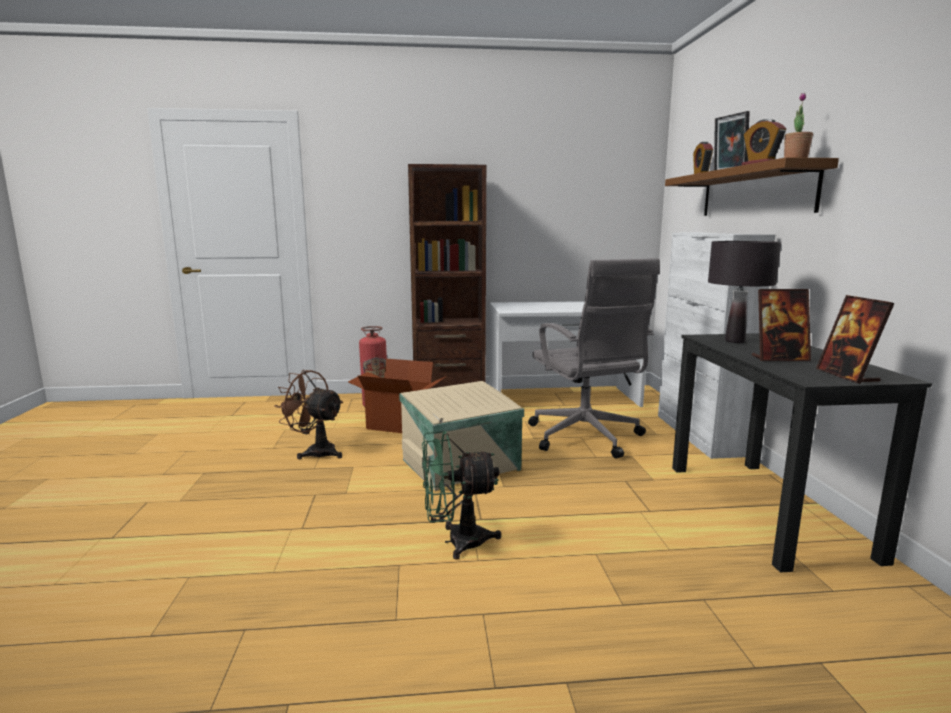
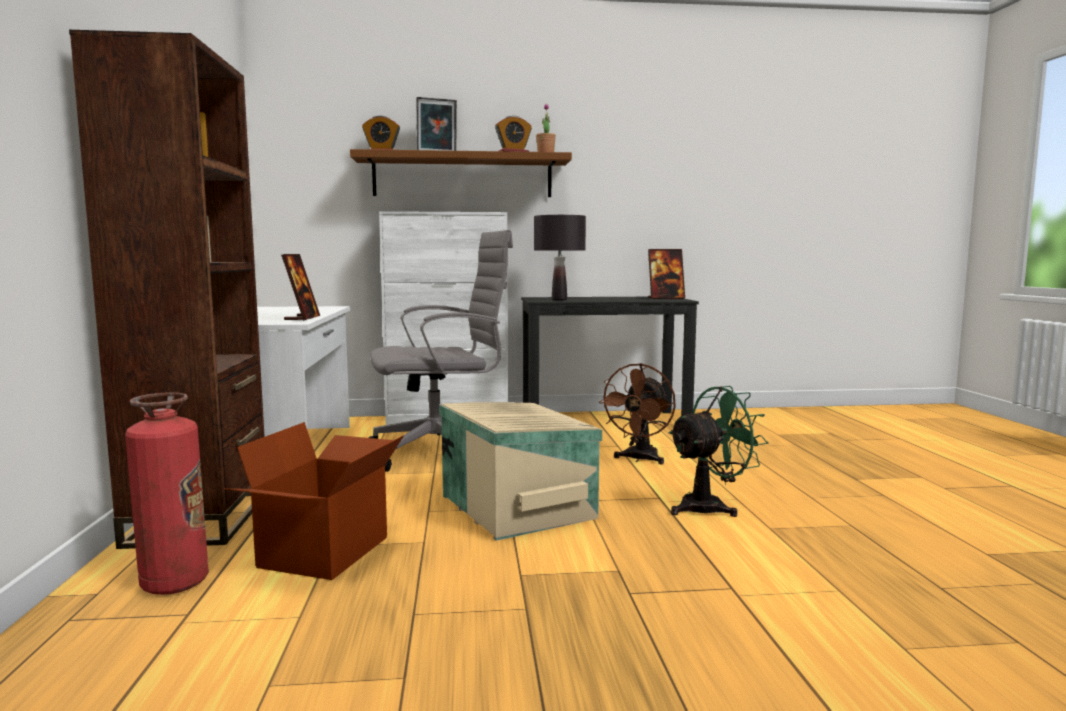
camera: 90 degrees left, 5 degrees down
(315, 452) = (444, 618): brown fan -> brown fan (639, 459)
(456, 541) = (710, 506): green fan -> green fan turned 105 degrees counterclockwise
(779, 358) = (622, 299): picture frame -> picture frame (302, 318)

